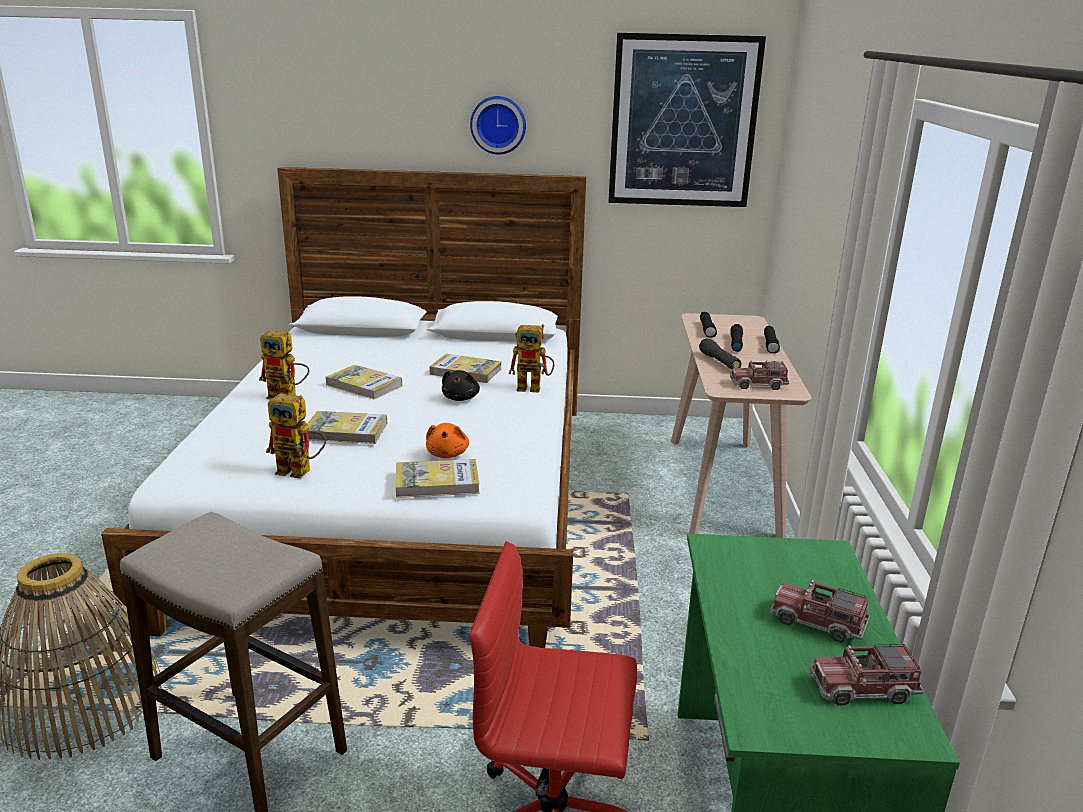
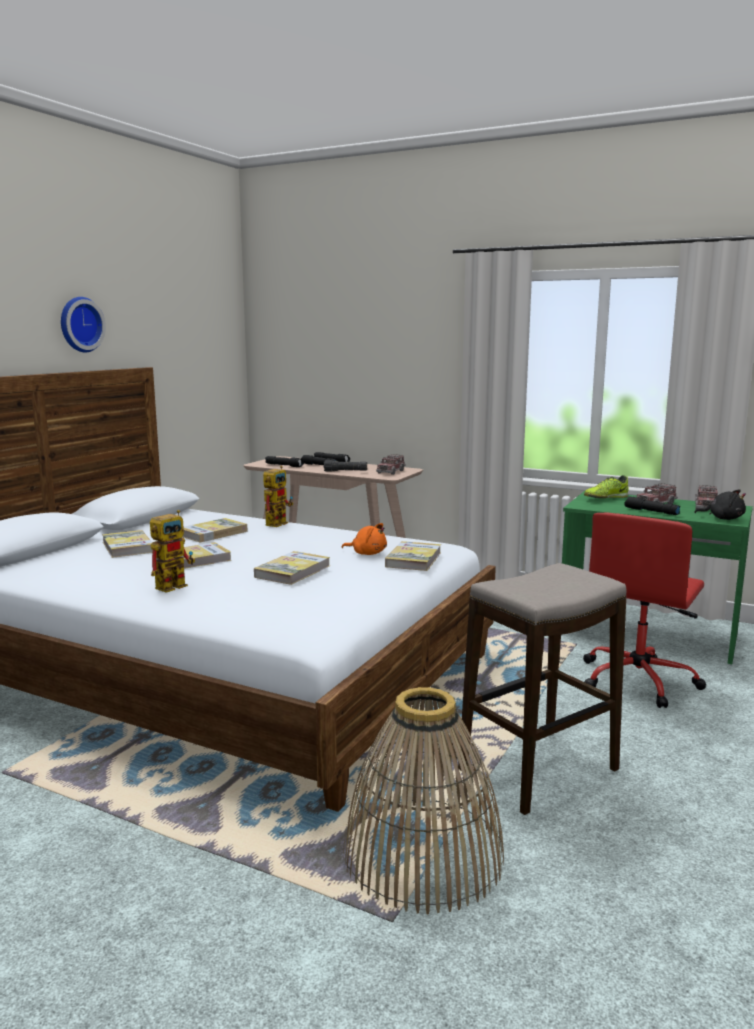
camera: 65 degrees left, 10 degrees down
(301, 471) = (351, 591): toy robot -> none
(392, 354) = (127, 547): none -> book
(461, 398) = (267, 540): black plush toy -> black plush toy (723, 518)
(683, 122) = (196, 318): picture -> none
(743, 620) = (650, 511): none -> black flashlight
(804, 565) = (605, 498): none -> shoe

